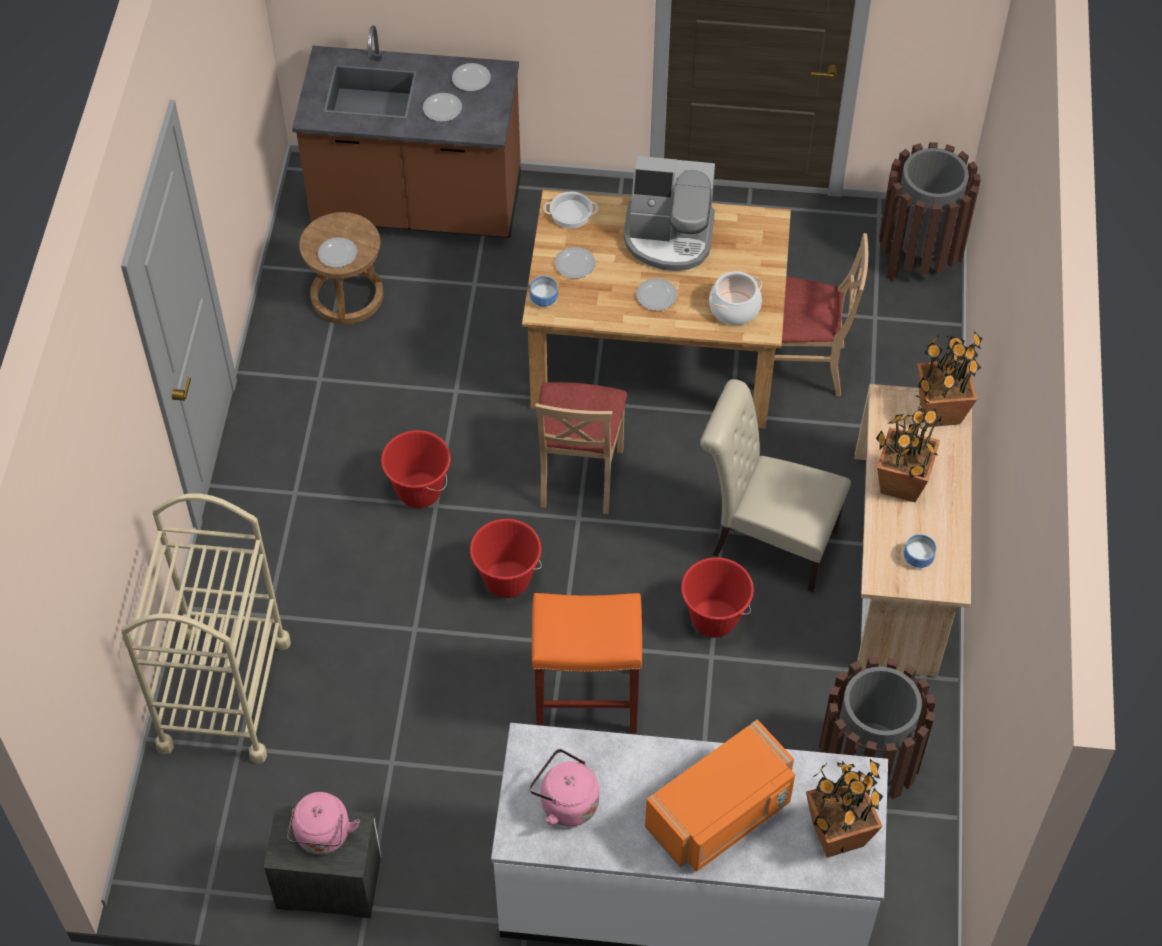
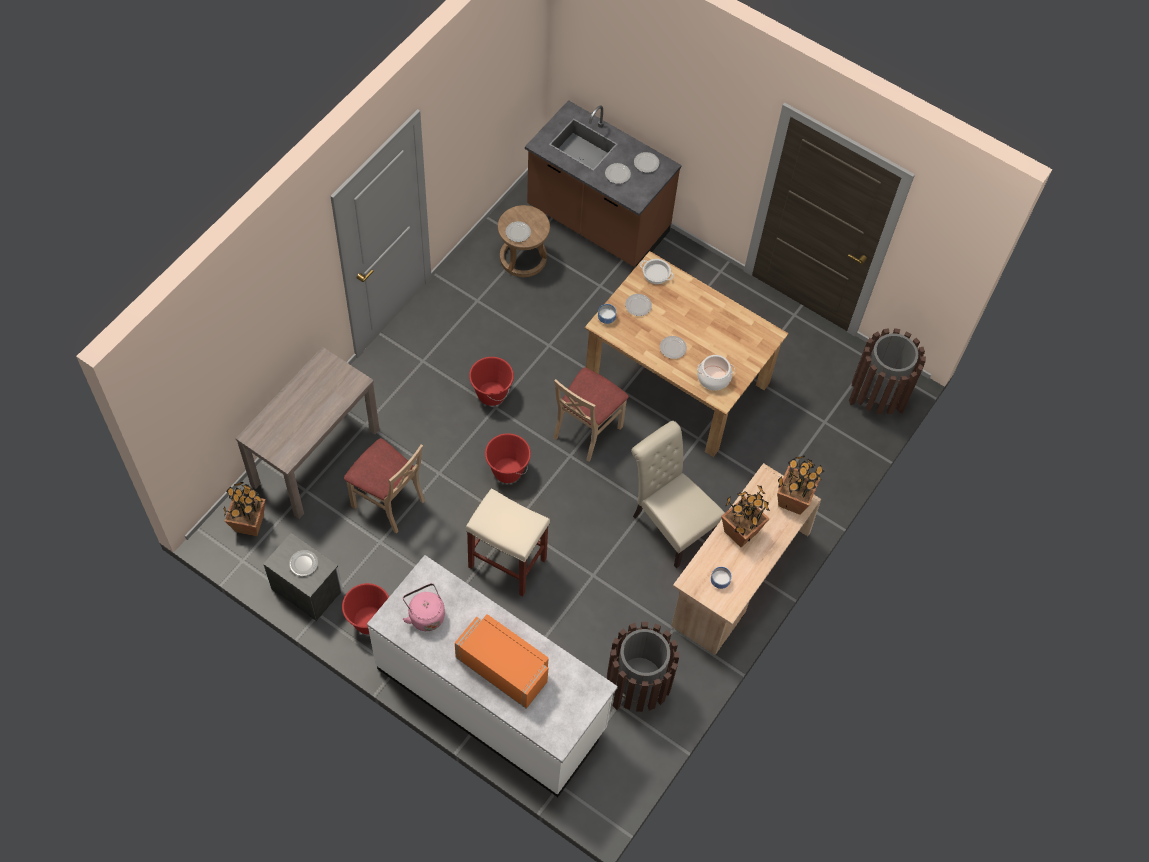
camera: 25 degrees right, 5 degrees up
(224, 694) = (316, 456): beige cart -> brown console table
(323, 837) = (303, 564): pink kettle -> plate
(585, 700) = (506, 563): orange stool -> beige stool
(669, 237) = (704, 316): coffee machine -> none
(713, 619) = (609, 554): red bucket -> red bucket (369, 620)
(721, 815) = (504, 667): orange microwave -> orange microwave turned 135 degrees counterclockwise
(802, 366) = (760, 430): beige chair -> beige chair (389, 502)
(837, 834) = (560, 712): potted plant -> potted plant (249, 524)

